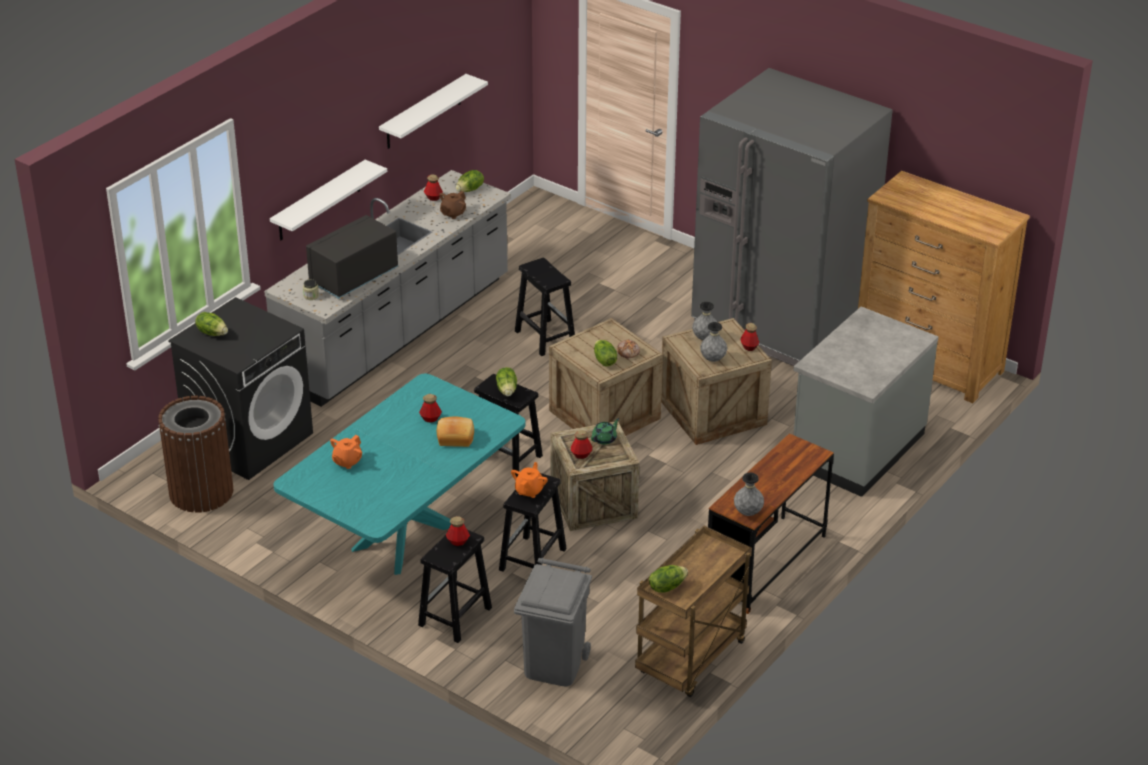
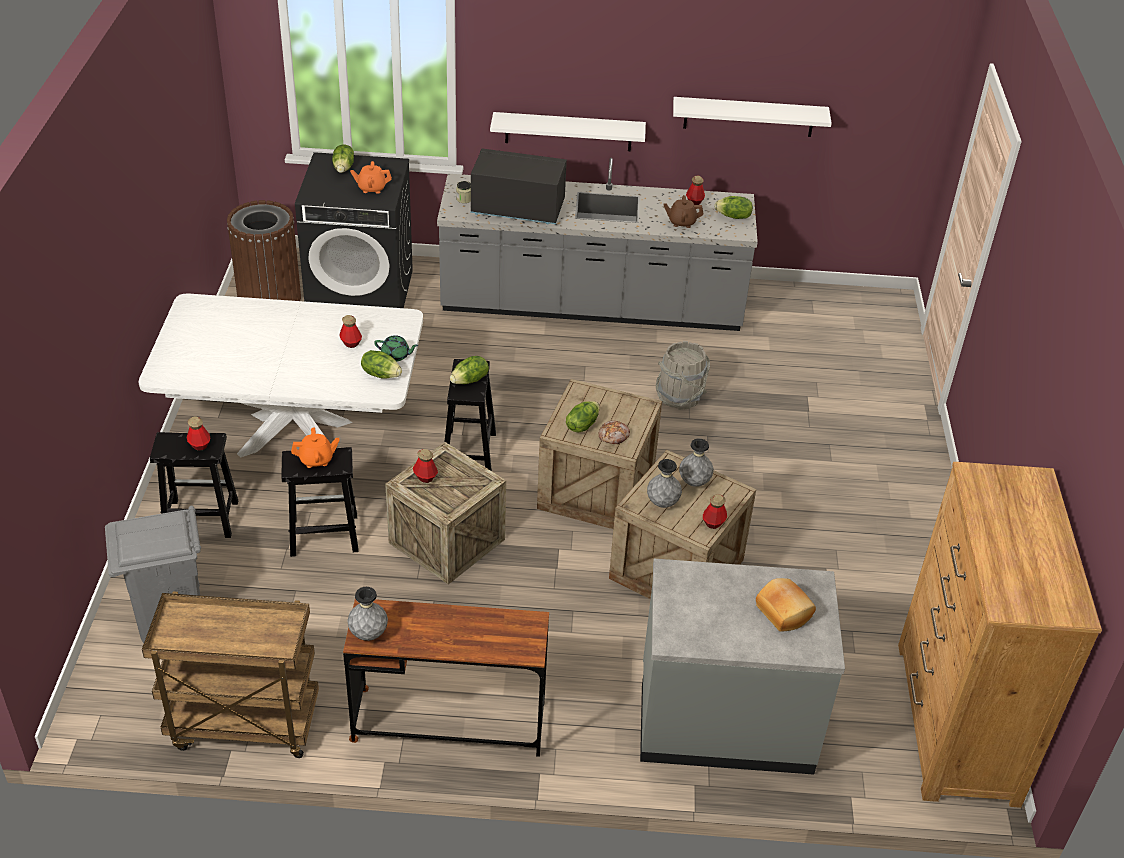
camera: 55 degrees right, 5 degrees up
(347, 461) = (244, 321): orange teapot -> orange teapot (371, 188)
(406, 537) = (296, 438): turquoise dining table -> white dining table
(455, 437) = (333, 370): bread -> bread (785, 611)
(544, 337) = (680, 397): black stool -> grey bucket
(604, 439) = (466, 483): green teapot -> green teapot (396, 355)
(667, 587) = (190, 619): lettuce -> lettuce (381, 374)
(780, 323) = (889, 558): grey fridge -> none

